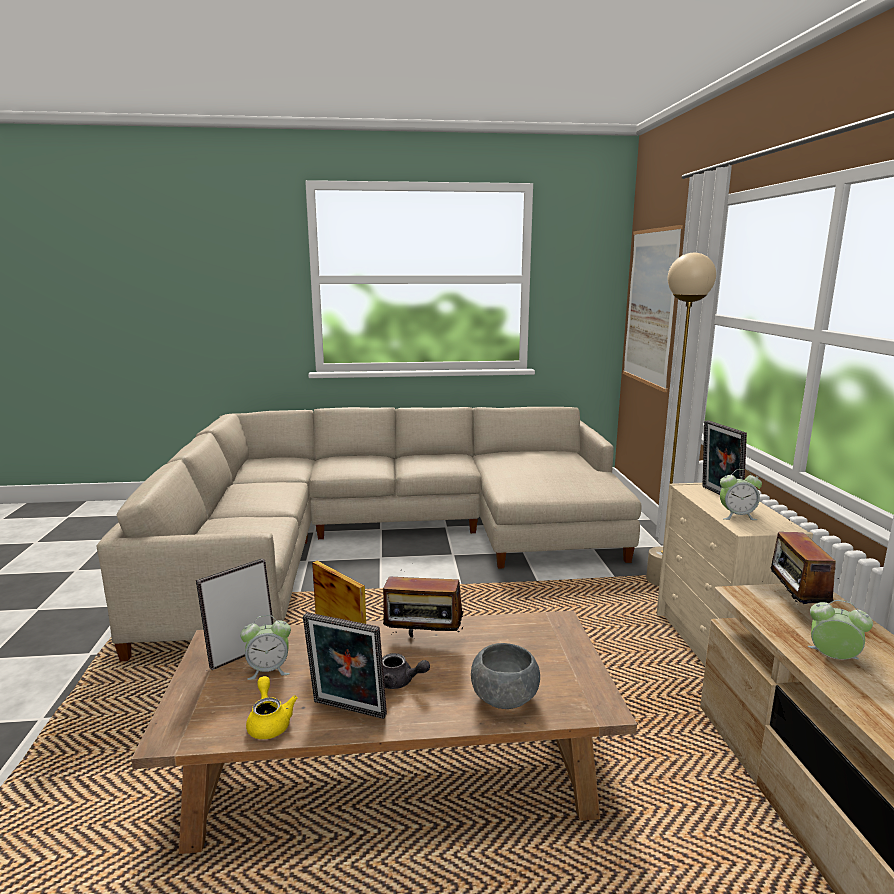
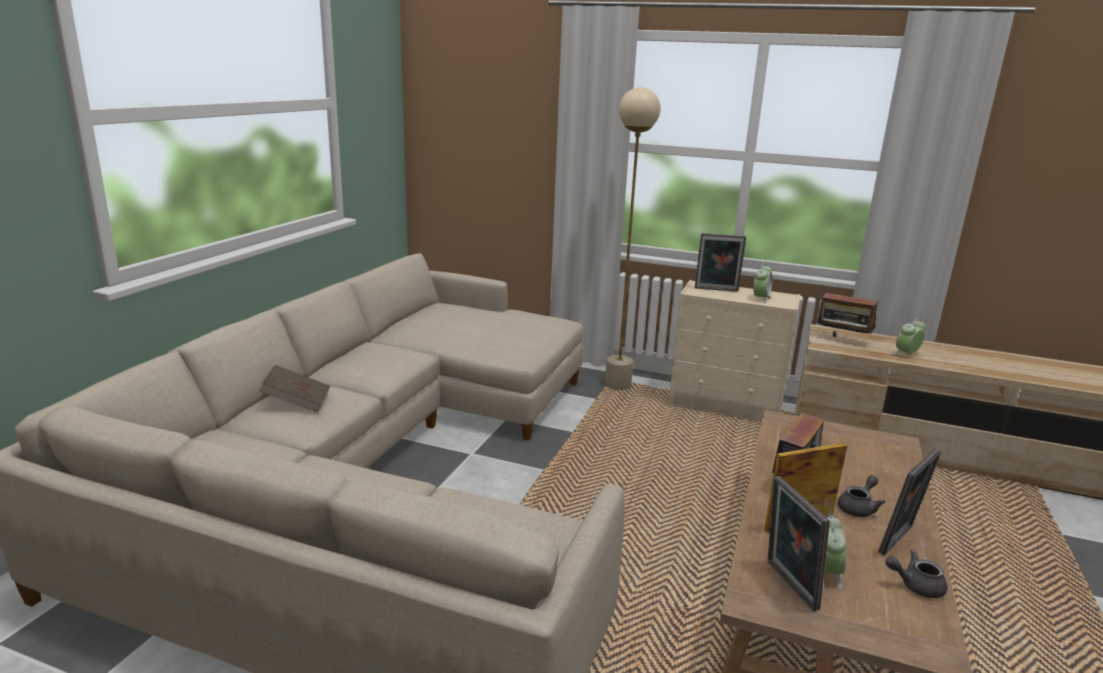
camera: 65 degrees left, 5 degrees up
(269, 722) = (915, 585): yellow teapot -> grey teapot
(351, 461) = (297, 402): none -> brown book
(505, 698) = (886, 471): grey bowl -> none
(650, 307) = (469, 132): picture -> none

